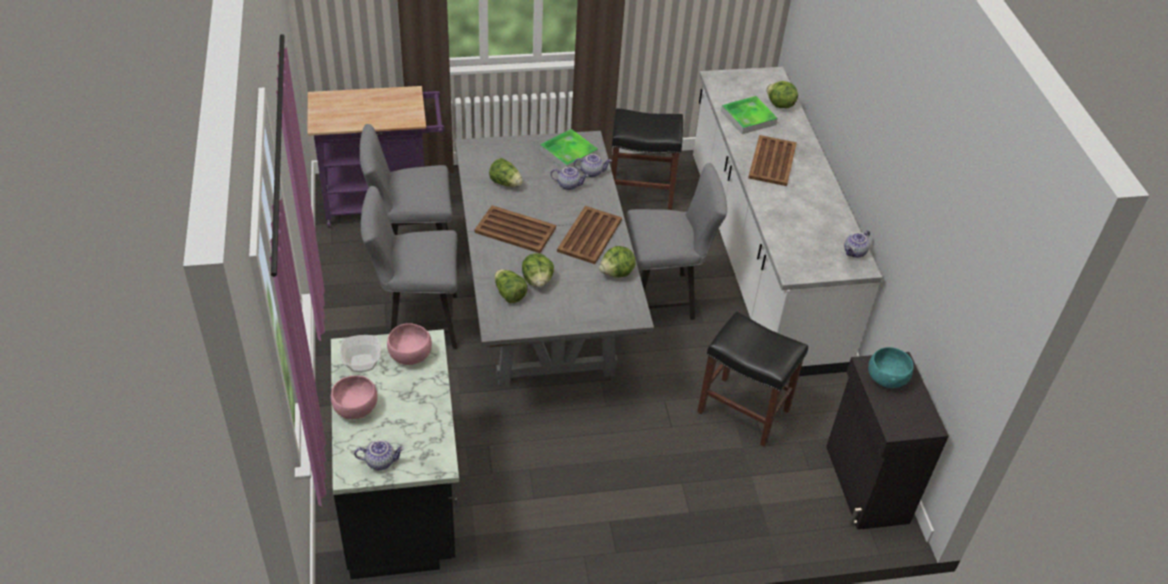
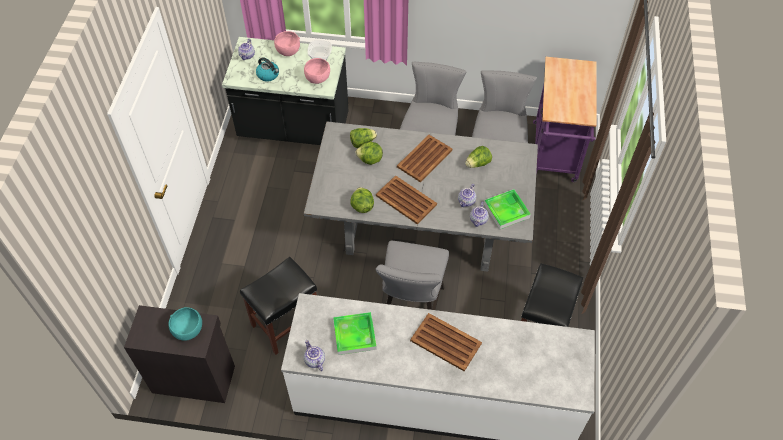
camera: 110 degrees right, 10 degrees up
(419, 419) = (268, 75): none -> kettle
(748, 118) = (512, 346): tray -> tray (354, 335)
(779, 105) = (528, 381): lettuce -> none

